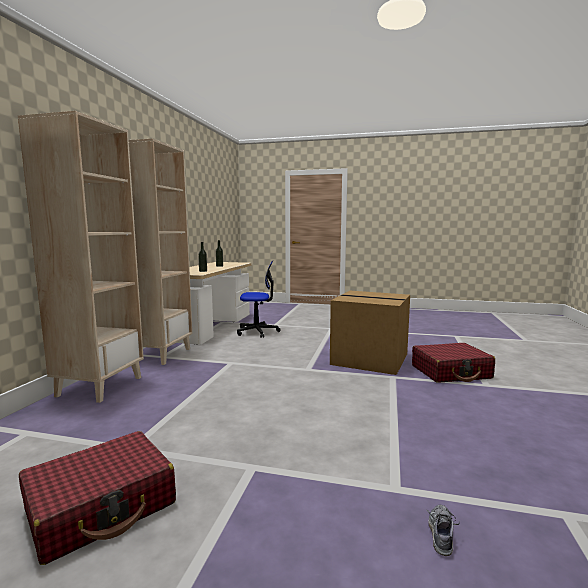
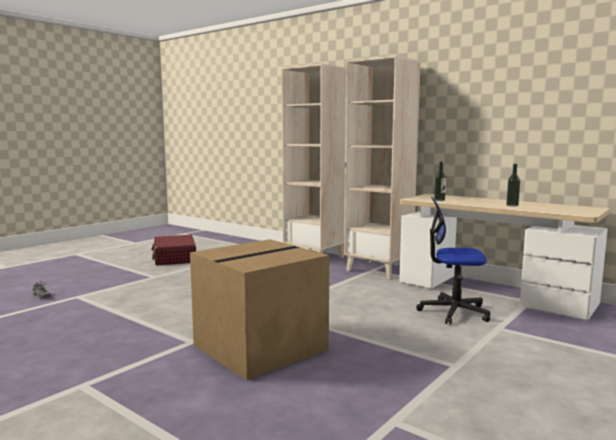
camera: 115 degrees right, 0 degrees up
(257, 331) = (453, 312): office chair -> office chair turned 75 degrees clockwise
(451, 372) = (145, 381): red suitcase -> none

